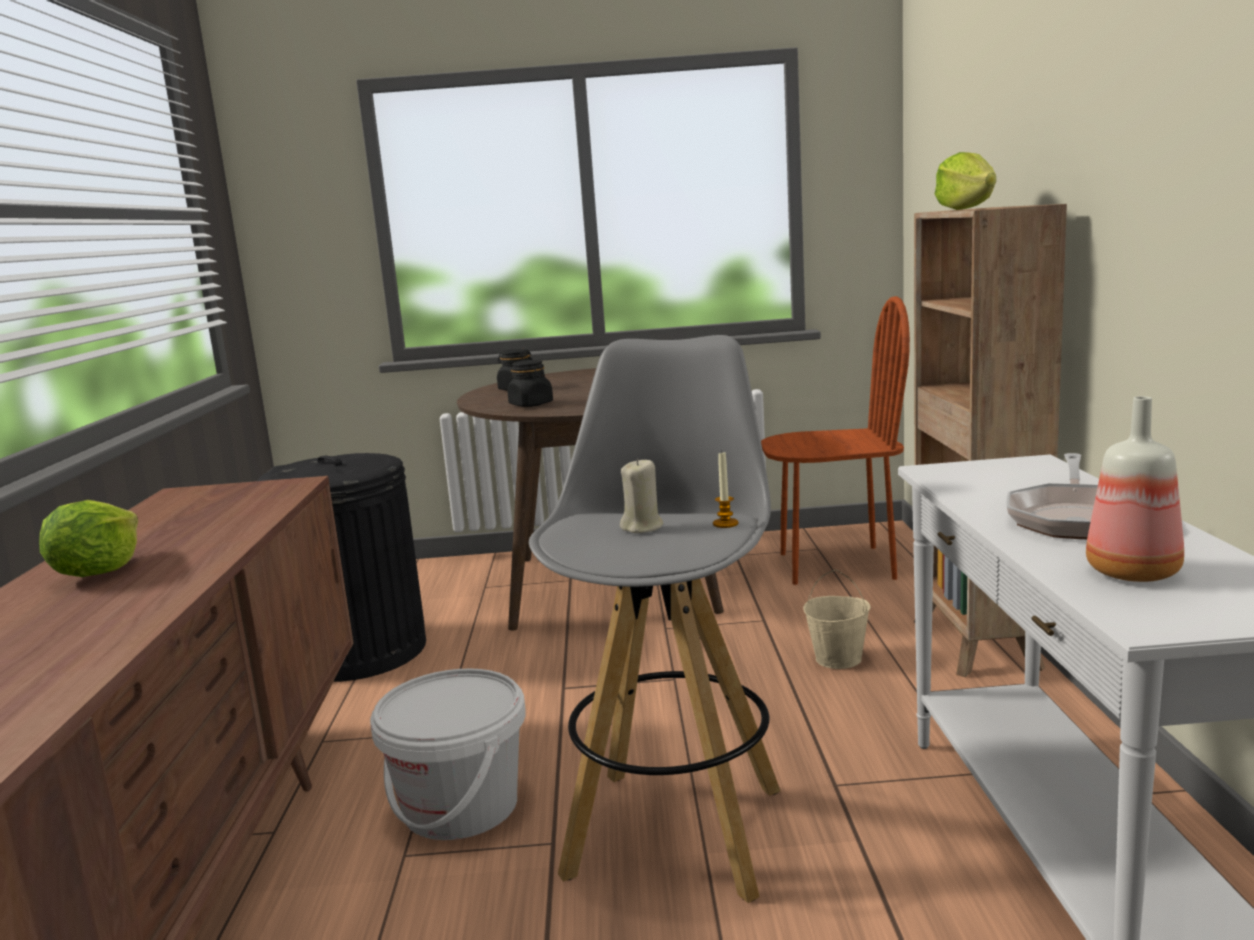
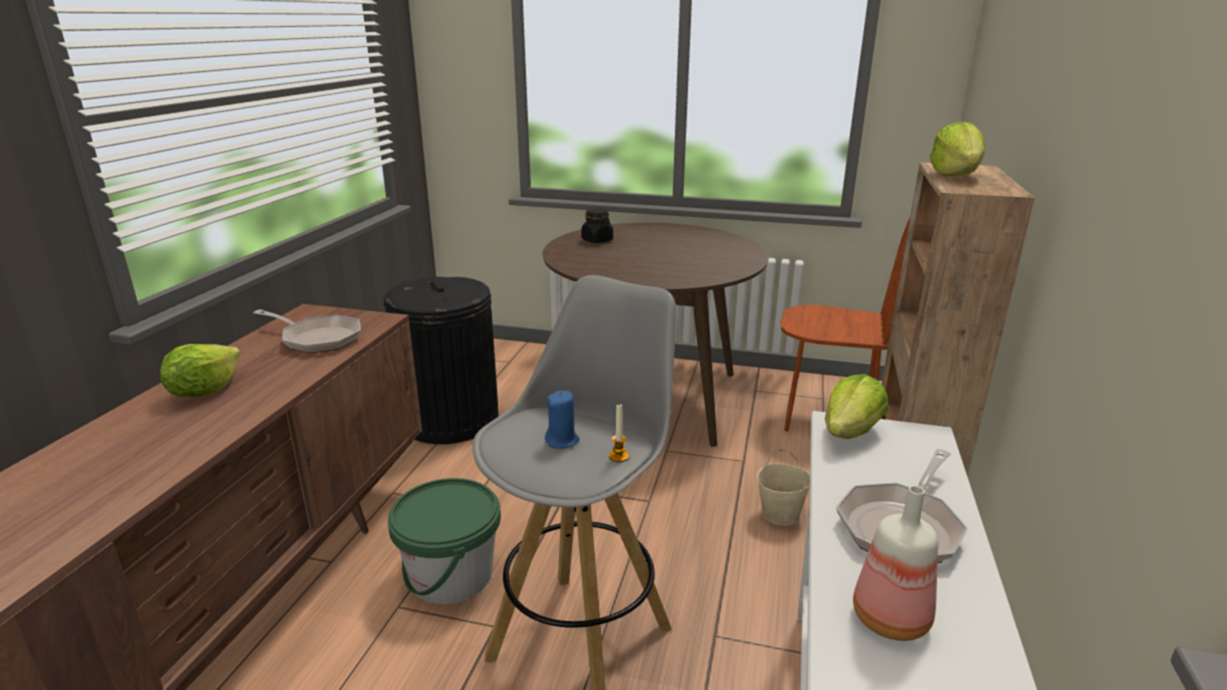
camera: 15 degrees right, 10 degrees up
(220, 509) = (317, 339): none -> frying pan
(460, 806) = (451, 576): white bucket -> green bucket
(531, 404) = (591, 263): black jar -> none
(642, 527) = (562, 440): beige candle -> blue candle
(956, 472) = (851, 432): none -> lettuce

